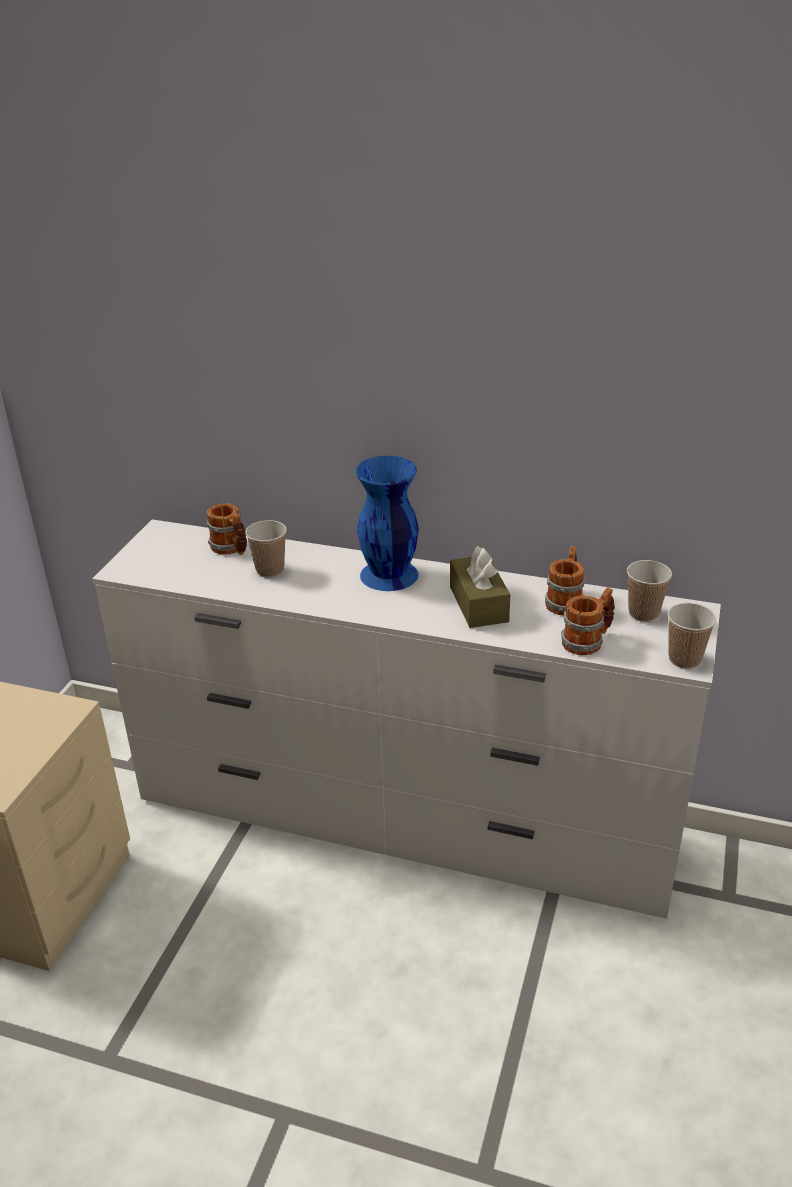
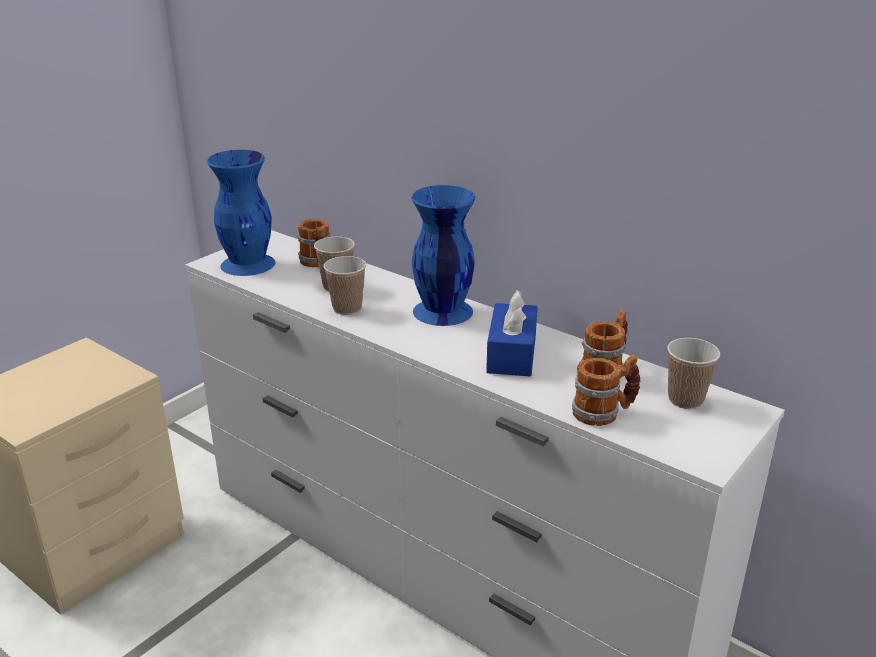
camera: 20 degrees right, 5 degrees down
(160, 564) = (248, 264): none -> blue vase
(478, 604) = (511, 354): brown tissue box -> blue tissue box
(684, 659) = (704, 455): cup -> cup (347, 308)

